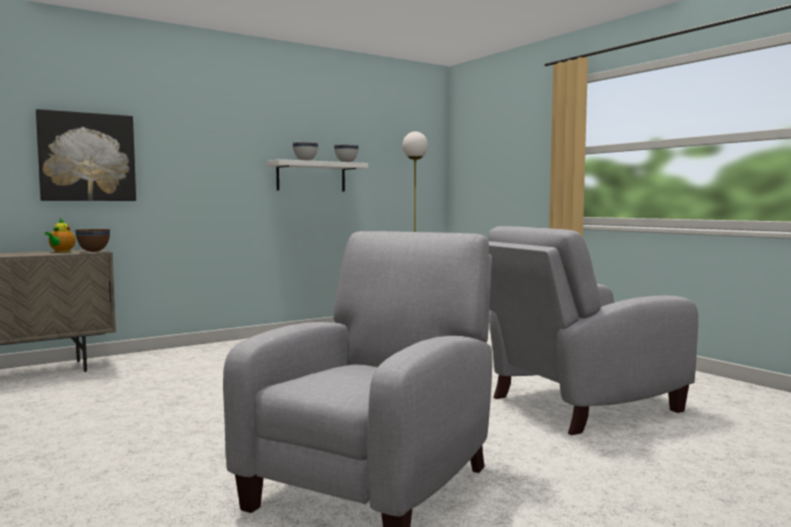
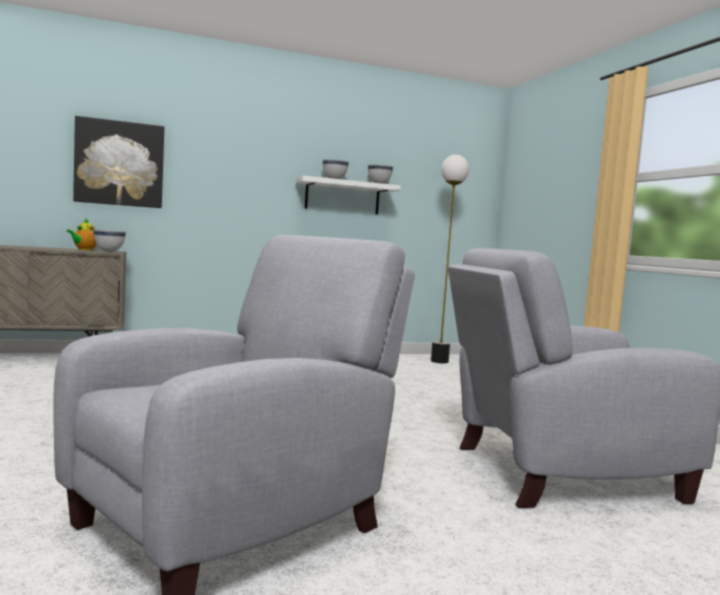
camera: 15 degrees right, 0 degrees up
(93, 252) = (109, 252): brown bowl -> white bowl

